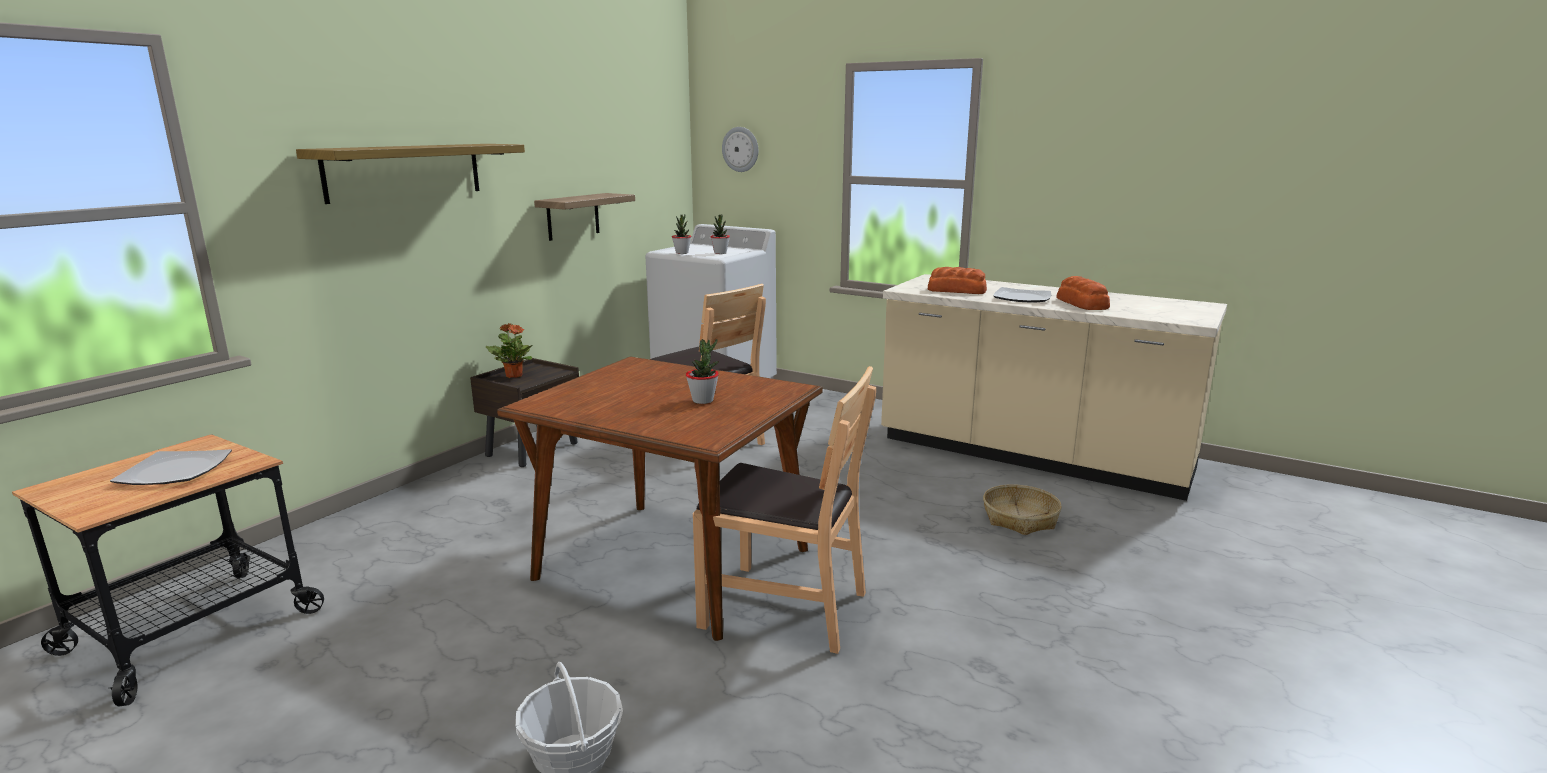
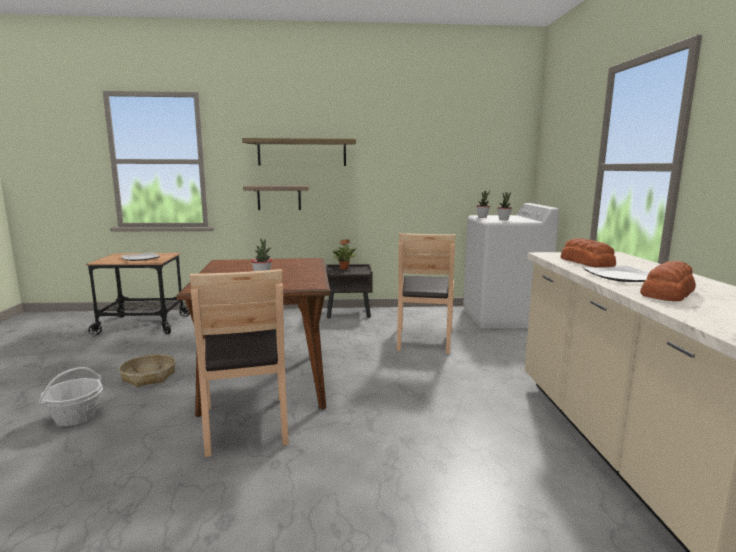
camera: 55 degrees right, 5 degrees down
(573, 216) = (414, 186): shelf -> shelf (279, 197)
(740, 149) = (554, 147): wall clock -> none
(1020, 519) = (488, 481): basket -> basket (148, 377)

